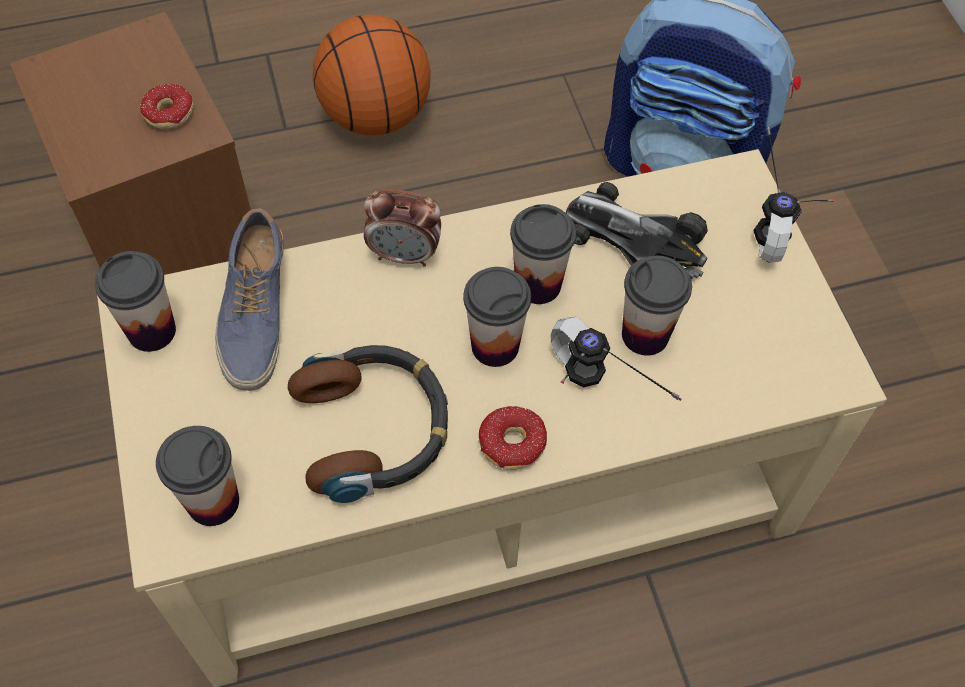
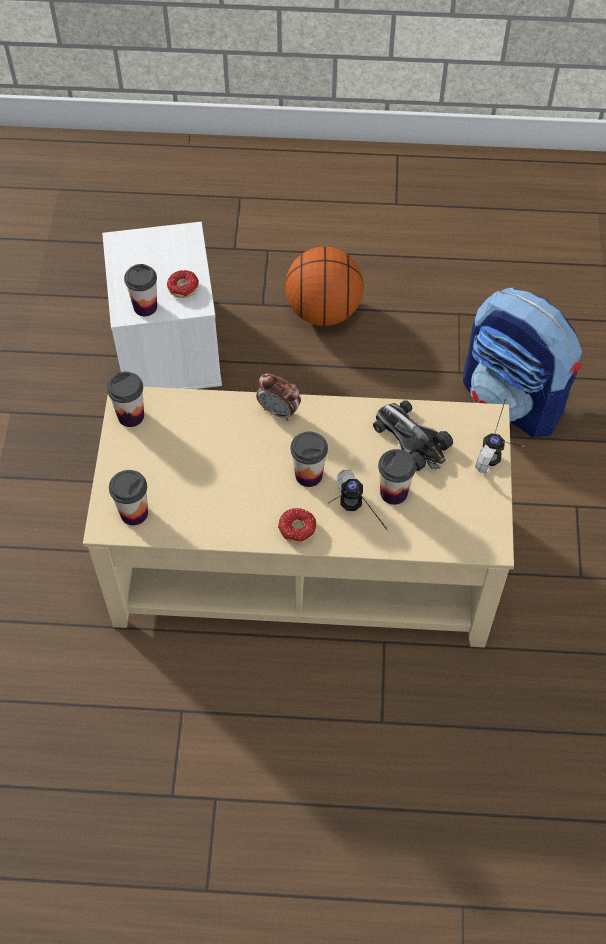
camera: 20 degrees right, 0 degrees up
(160, 219) = (166, 344): brown storage box -> white storage box
(254, 314) = (187, 422): shoe -> none
(374, 428) = (228, 500): headphones -> none
(538, 284) = (346, 448): cup -> cup (145, 307)

